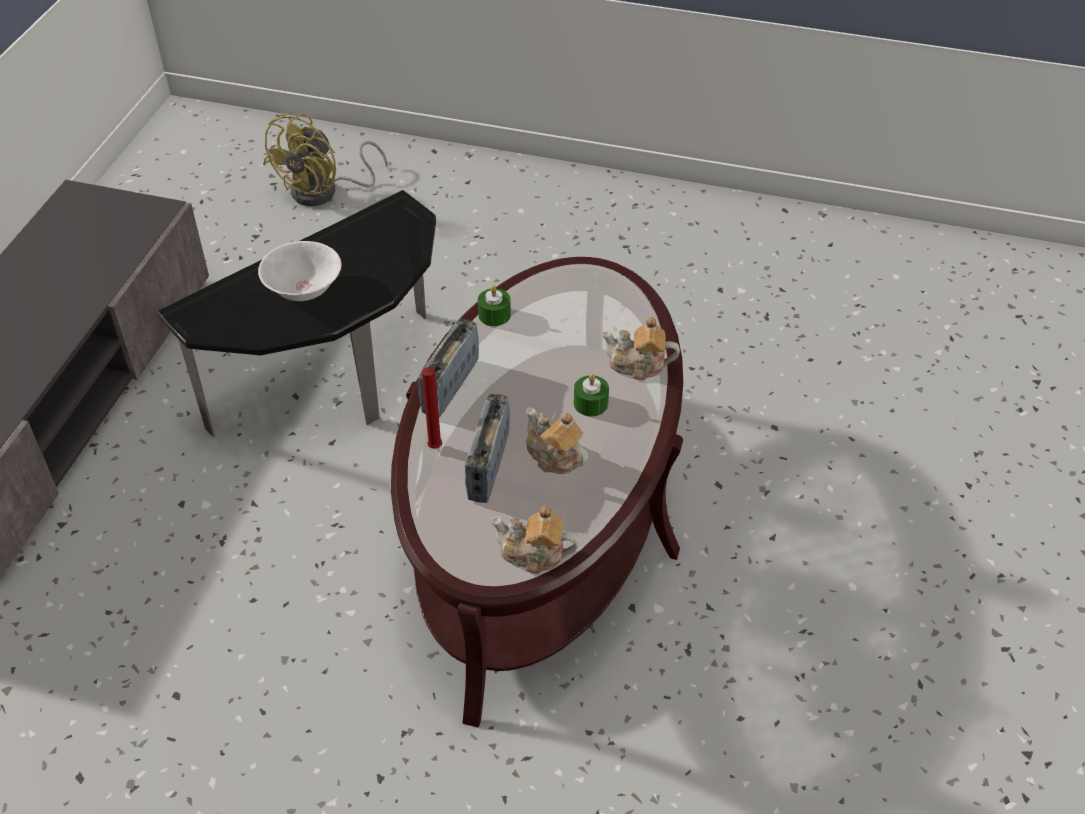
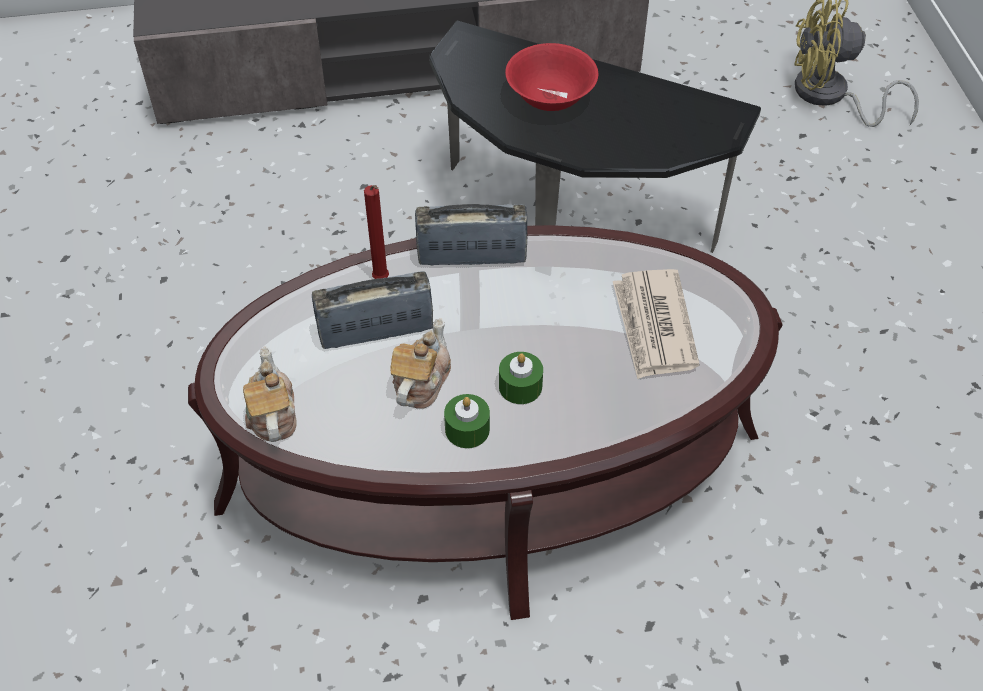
camera: 65 degrees right, 5 degrees up
(304, 290) = (550, 99): white bowl -> red bowl
(494, 315) = (604, 251): green candle -> green candle (467, 429)
(580, 317) = (653, 327): none -> newspaper
(638, 365) = (609, 409): teapot -> none

